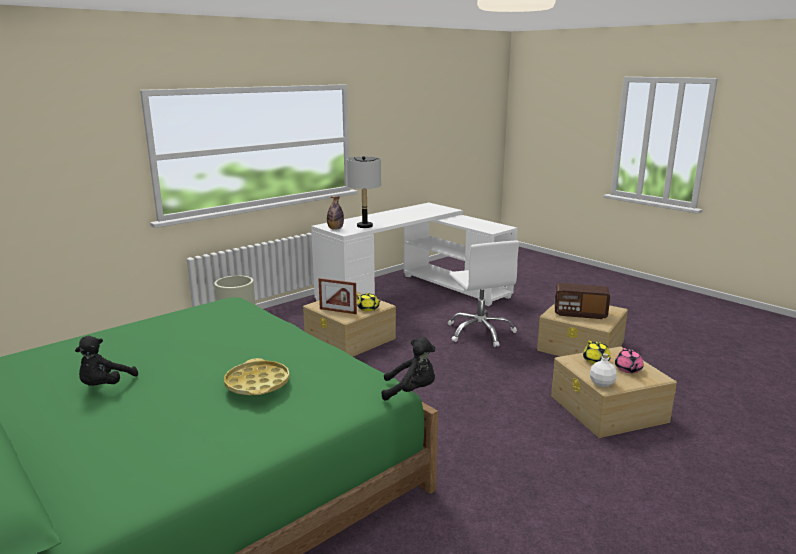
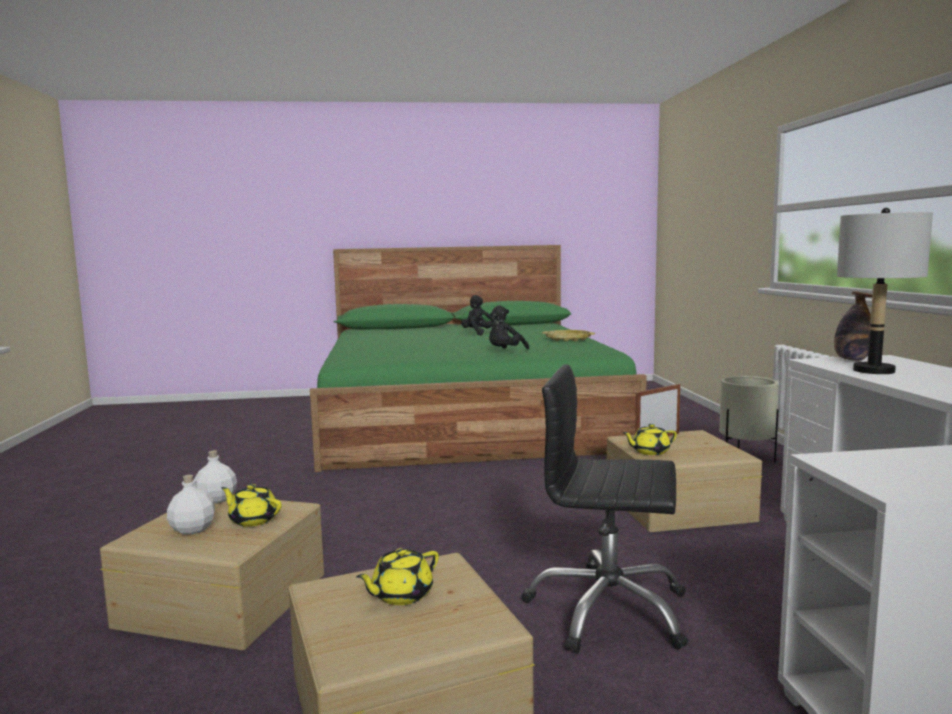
camera: 125 degrees right, 10 degrees down
(257, 383) = (408, 341): yellow tray -> yellow tray (568, 339)
(411, 391) = (323, 364): black plush toy -> black plush toy (505, 352)
(480, 332) = (608, 610): white office chair -> black office chair
(580, 313) = (401, 595): radio -> yellow teapot
(628, 369) = (192, 529): pink teapot -> white bottle

